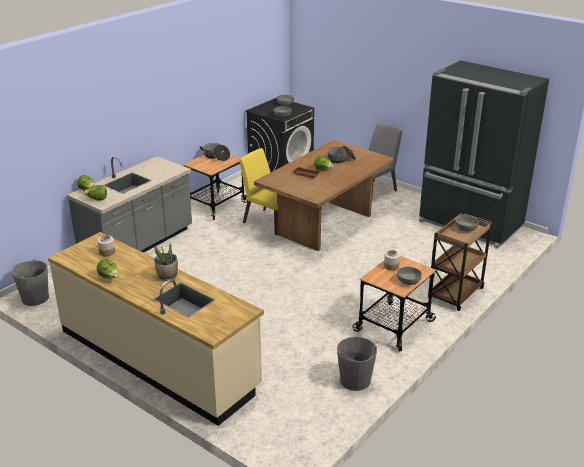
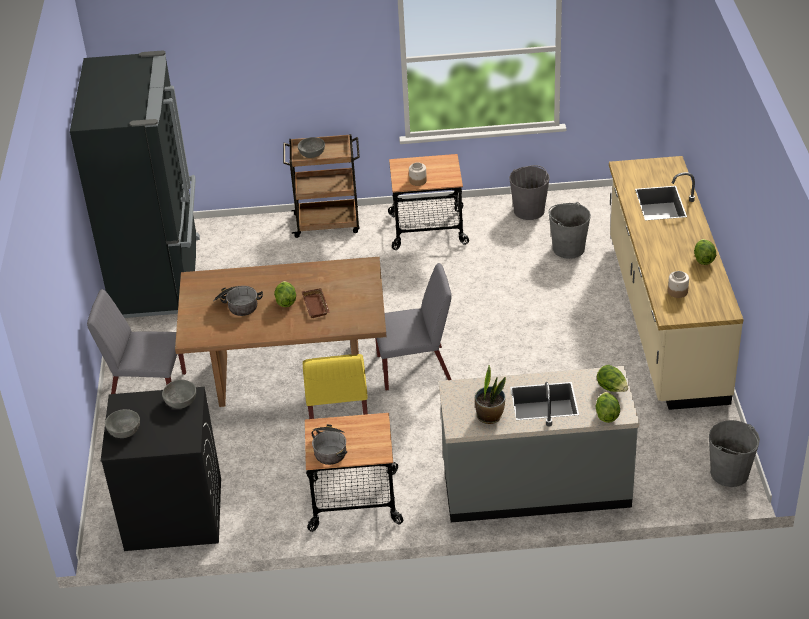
camera: 130 degrees left, 10 degrees up
(167, 276) = (650, 231): potted plant -> potted plant (490, 416)
(270, 257) = (415, 368): none -> grey chair
(286, 369) = (568, 248): none -> grey bucket
(408, 281) = (429, 162): grey bowl -> none

